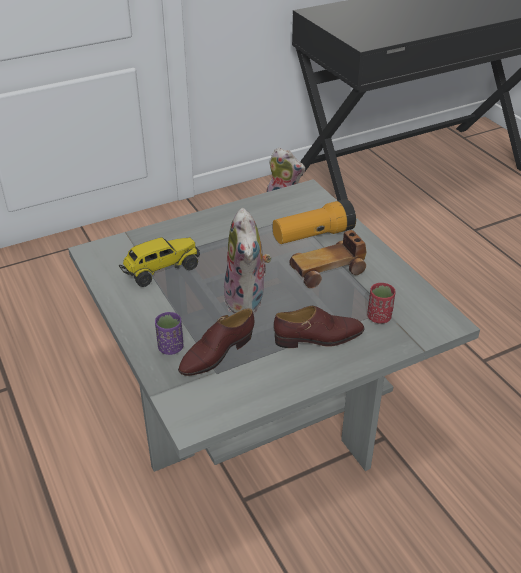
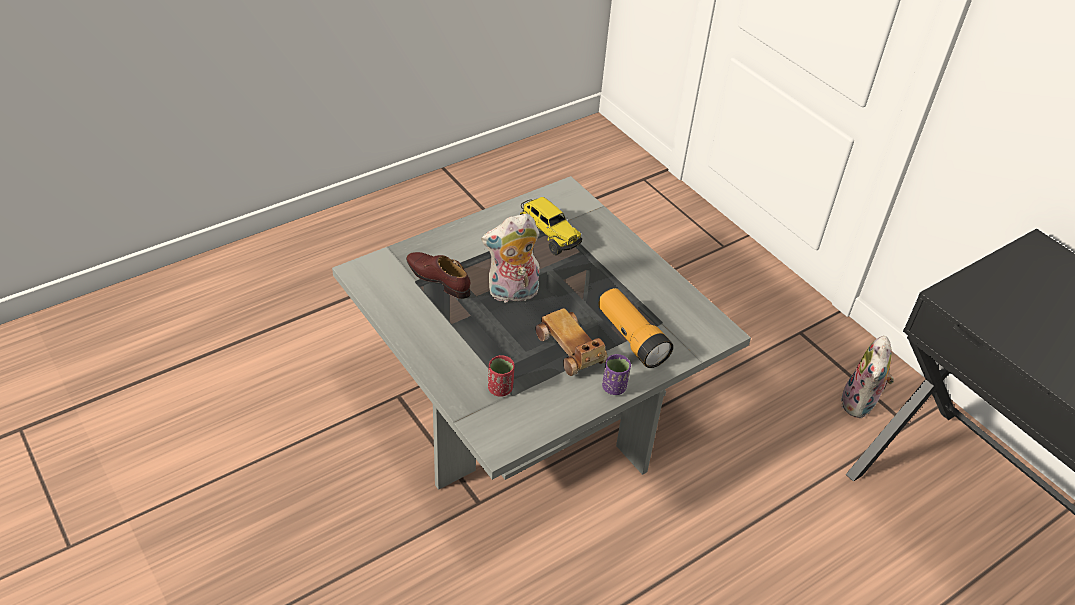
camera: 80 degrees right, 5 degrees up
(170, 348) = (443, 251): purple cup -> purple cup (614, 387)
(319, 338) = (465, 344): brown shoe -> none

